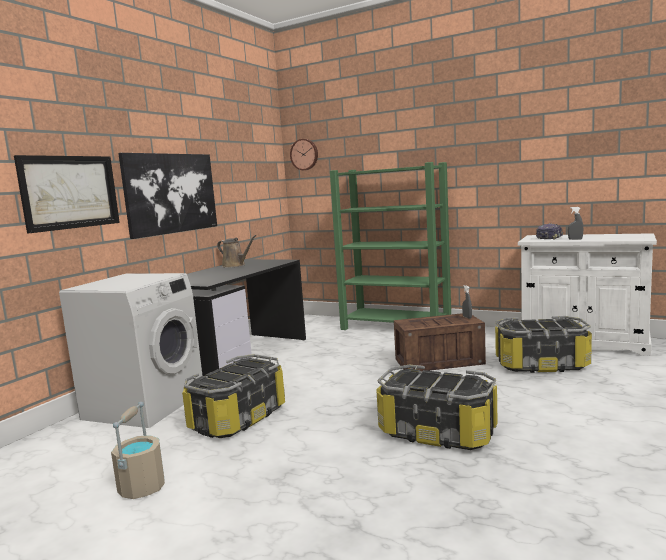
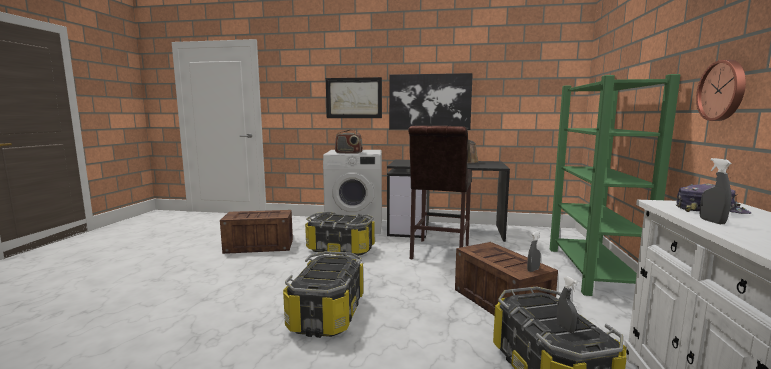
camera: 70 degrees right, 0 degrees up
(139, 282) = (348, 153): none -> radio
(142, 487) = (260, 246): beige bucket -> crate
(304, 154) = (598, 69): wall clock -> wall clock (723, 90)
(308, 368) = (438, 253): none -> brown stool
(556, 325) = (565, 328): none -> grey spray bottle

